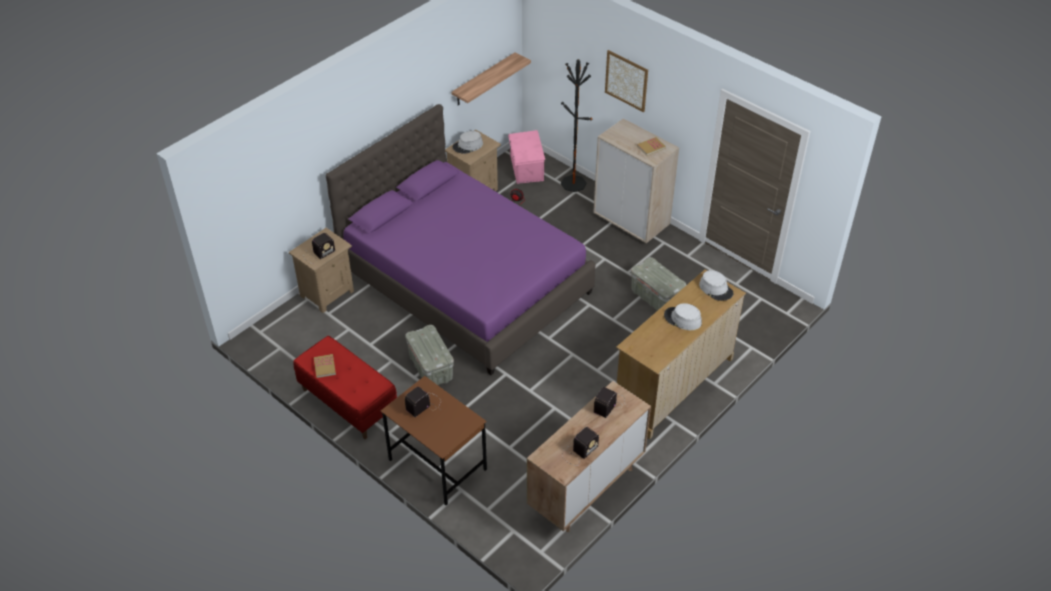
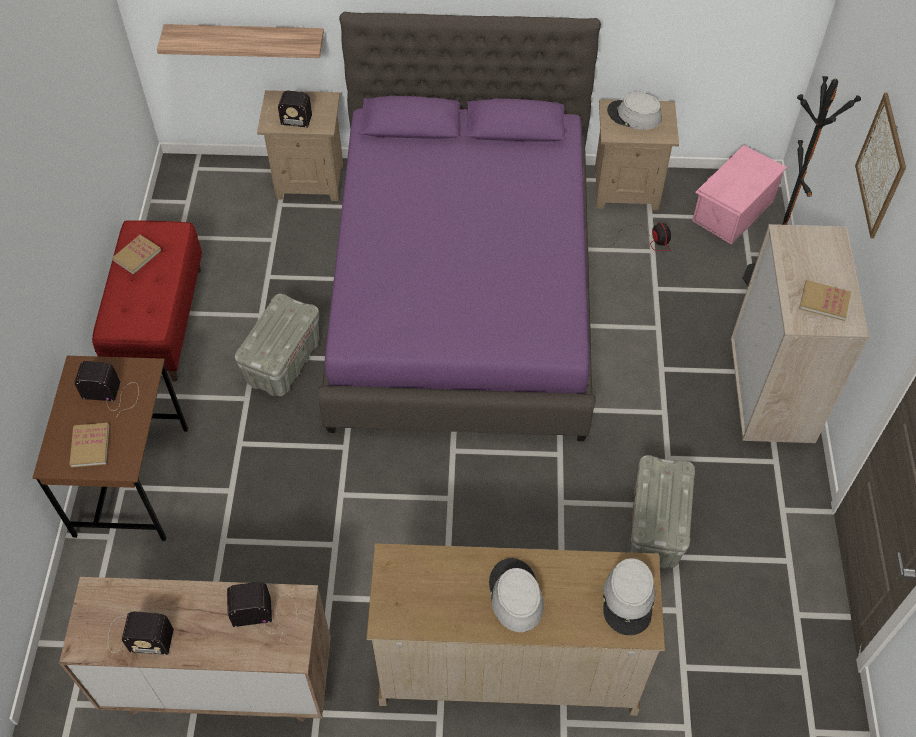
camera: 50 degrees right, 10 degrees up
(447, 428) = (90, 446): none -> book
(484, 80) = (721, 31): shelf -> shelf (246, 40)

